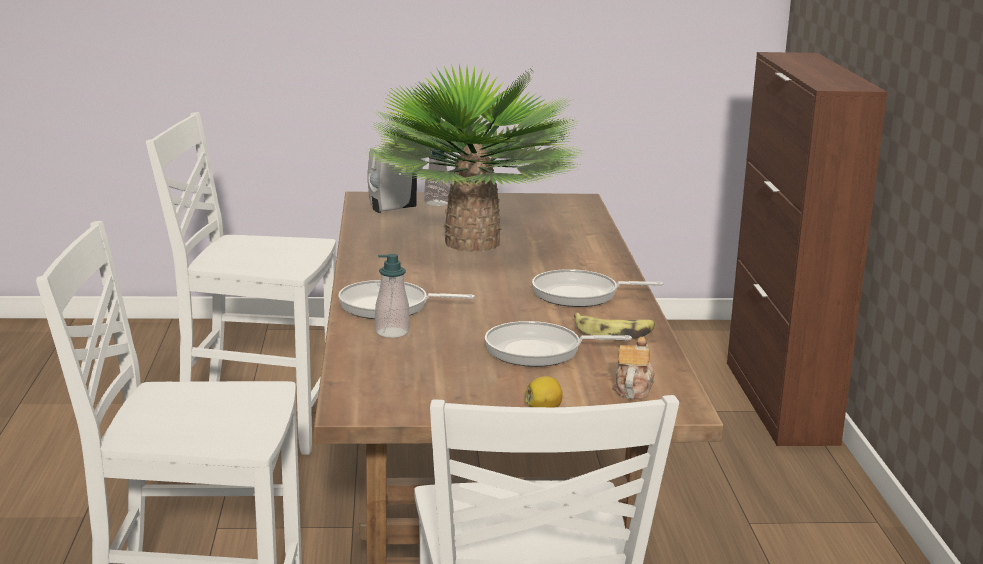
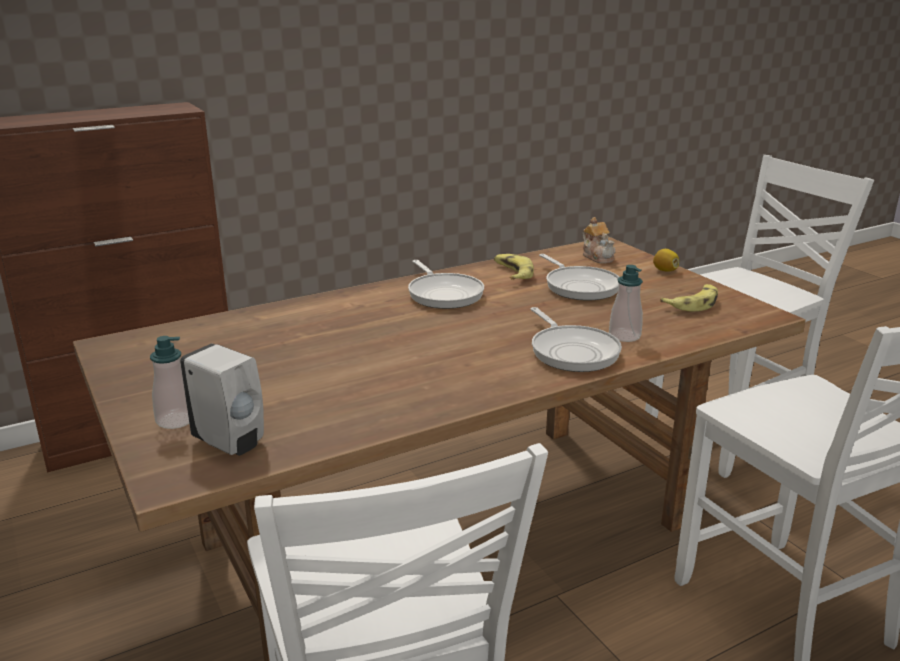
camera: 115 degrees left, 5 degrees up
(426, 386) = (693, 304): none -> banana
(472, 243) = (340, 361): potted plant -> none
(632, 389) = (598, 257): teapot -> teapot turned 105 degrees counterclockwise

